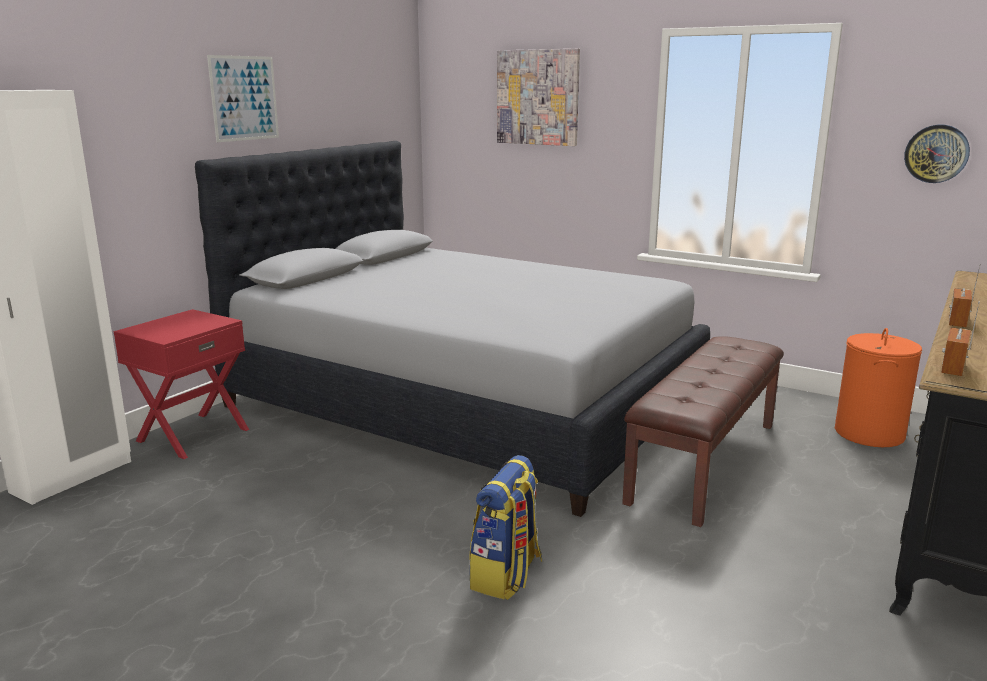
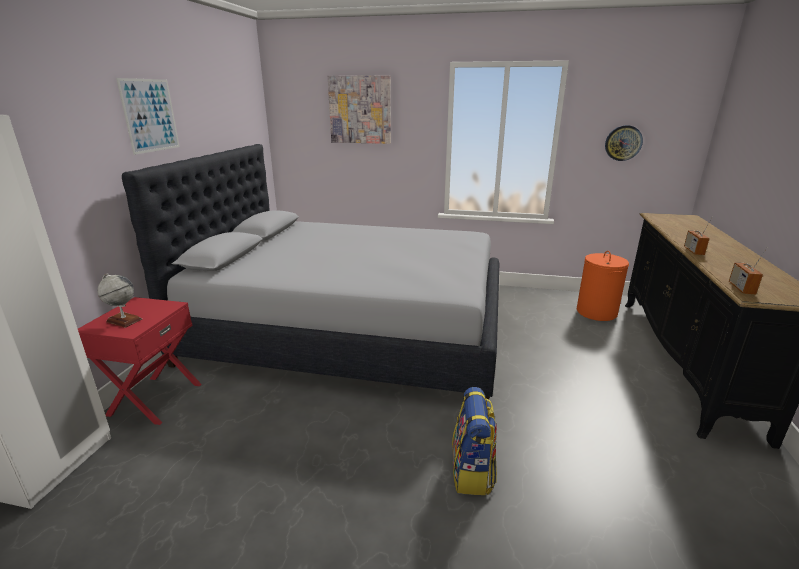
camera: 20 degrees left, 5 degrees up
(166, 328) = (124, 320): none -> globe
(703, 461) = (526, 349): brown bench -> none

